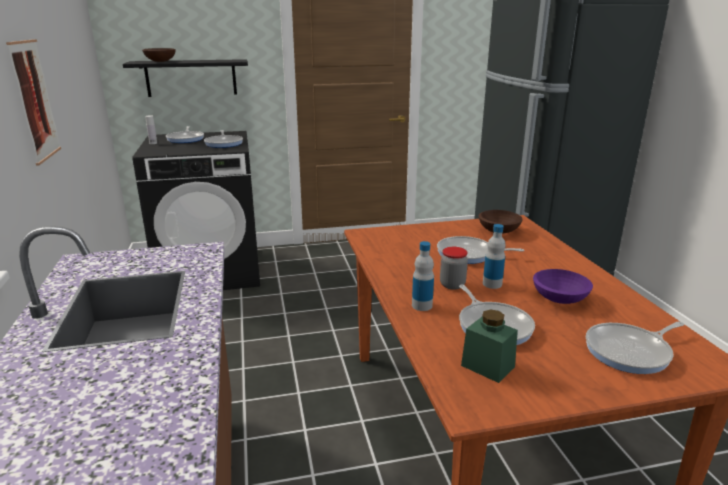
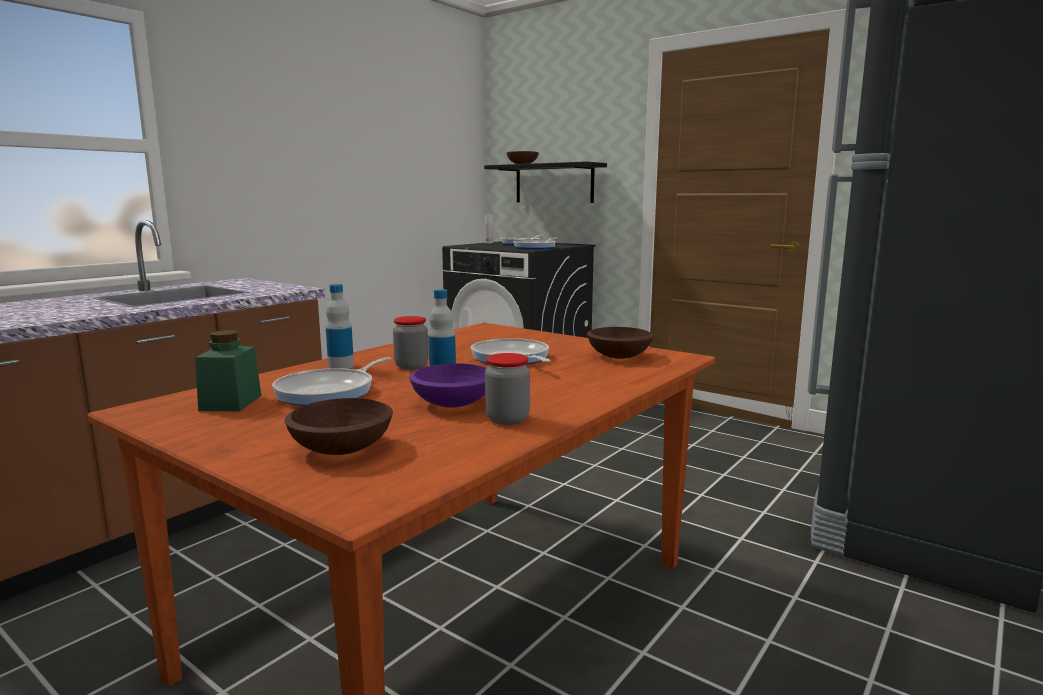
camera: 50 degrees right, 10 degrees down
(35, 101) = (324, 172): picture -> none
(603, 295) = (507, 419): none -> jar
(630, 352) = (342, 449): frying pan -> brown bowl

